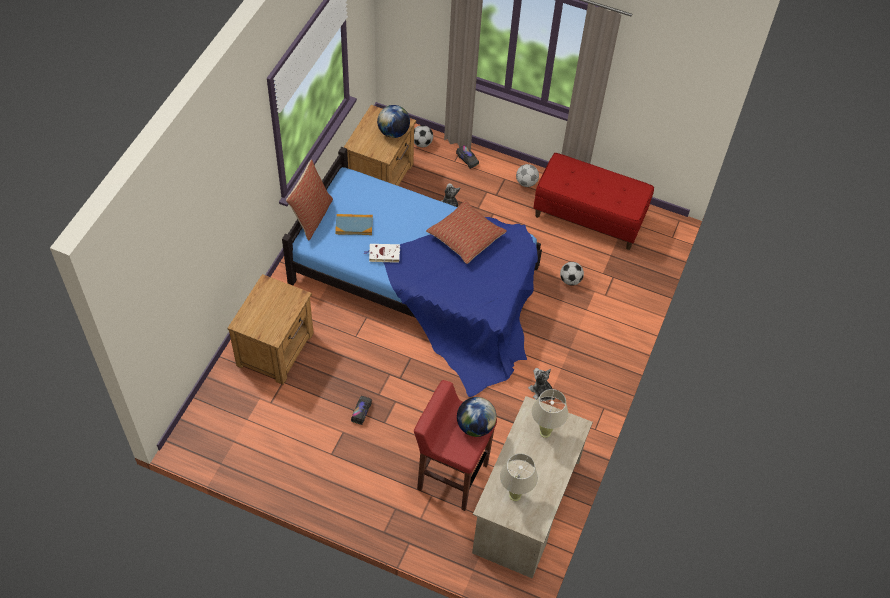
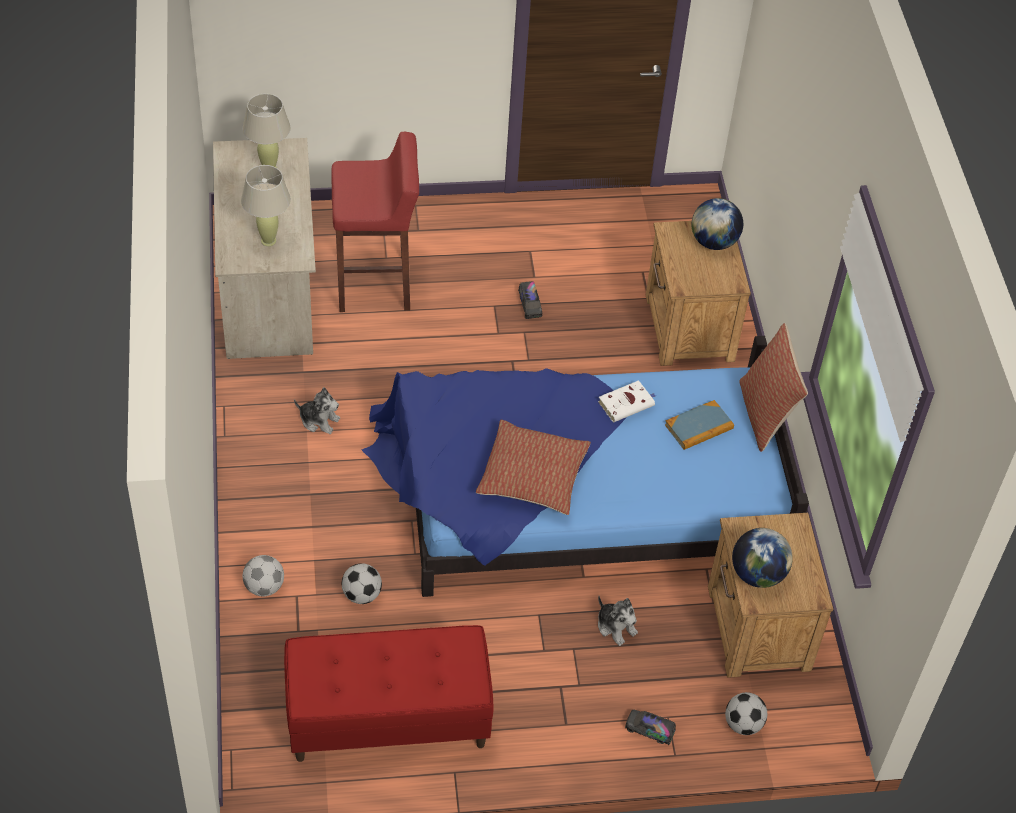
camera: 150 degrees right, 5 degrees down
(475, 426) = (354, 200): globe -> globe (713, 242)
(526, 182) = (526, 735): football -> football (264, 587)

